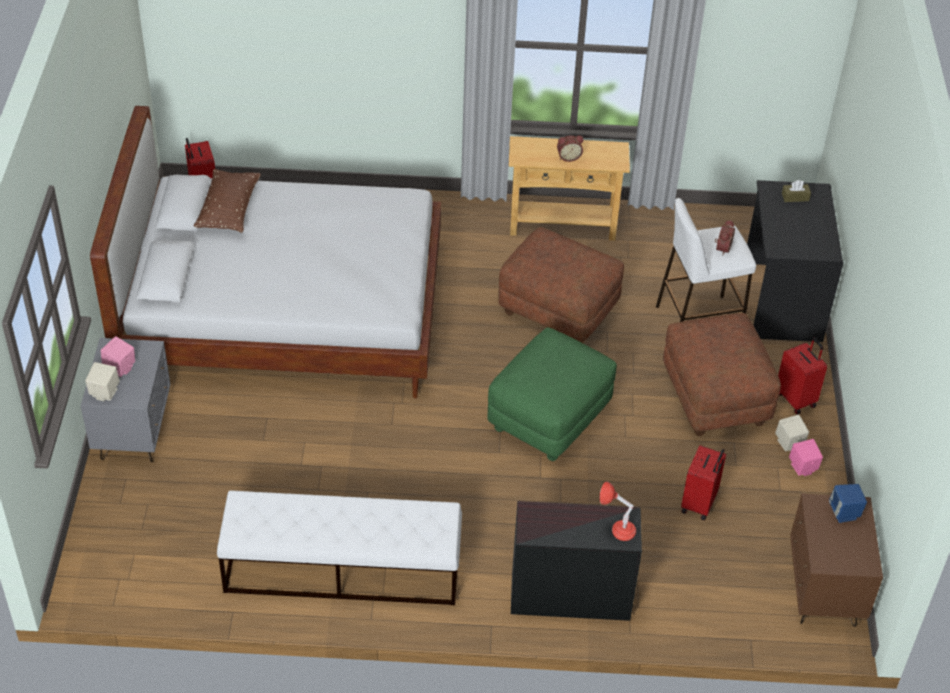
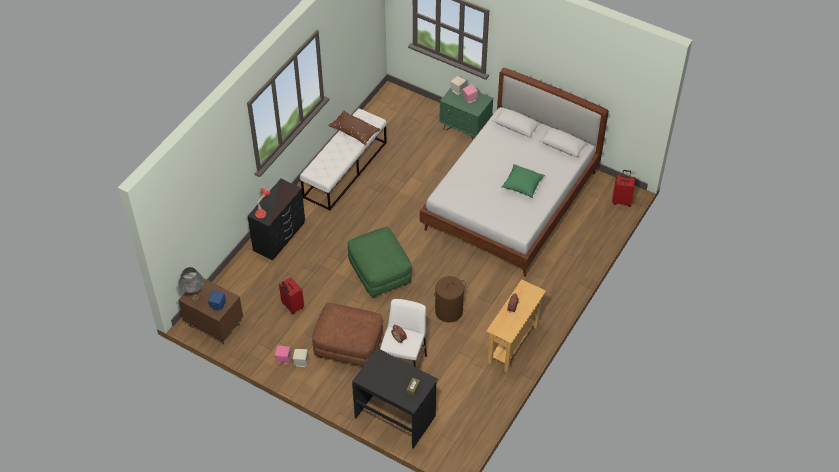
camera: 120 degrees right, 5 degrees up
(133, 432) = (465, 129): grey nightstand -> green nightstand
(228, 209) = (552, 160): brown pillow -> brown pillow (354, 132)
(310, 225) = (522, 186): none -> green pillow
(558, 310) = (448, 311): brown ottoman -> brown laundry basket
(796, 399) = (325, 382): red suitcase -> none
(857, 554) = (195, 297): none -> grey table lamp

